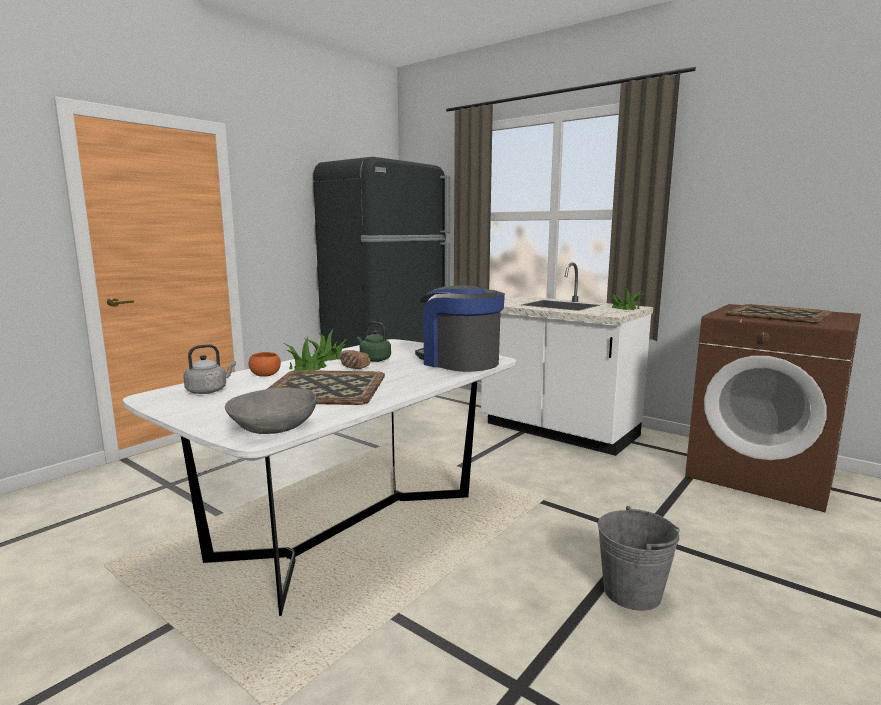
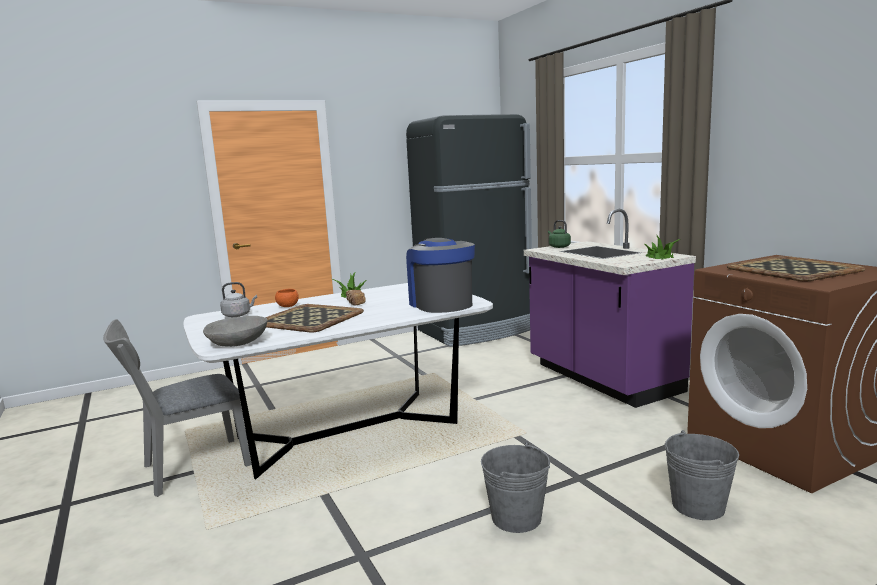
camera: 25 degrees right, 0 degrees up
(157, 623) = (188, 468): none -> grey chair
(307, 367) = (324, 302): potted plant -> none
(374, 359) = (380, 298): green kettle -> green kettle (558, 247)
(558, 431) = (601, 378): white counter -> purple counter
(764, 542) = (698, 505): none -> grey bucket

